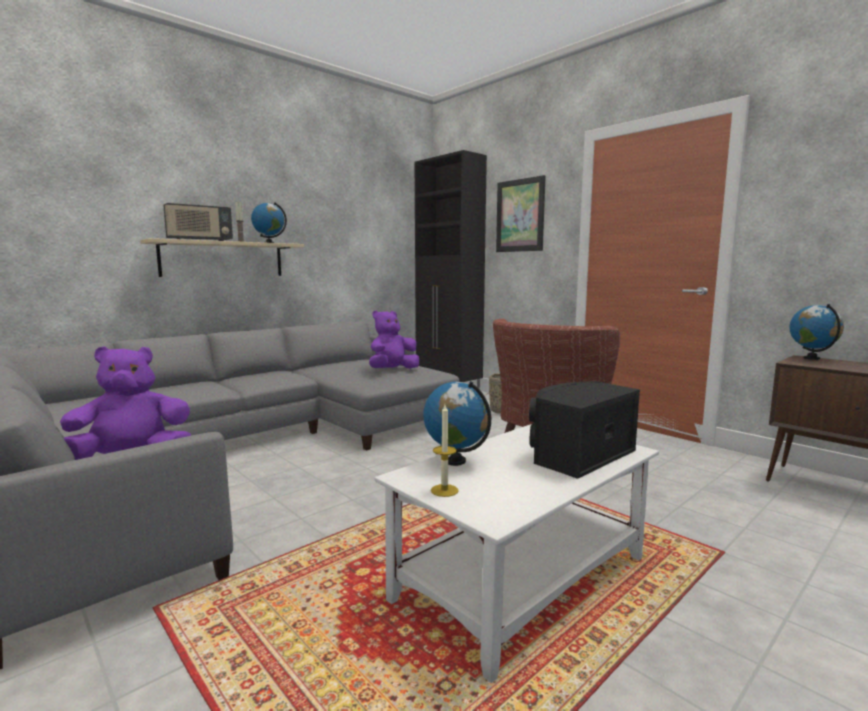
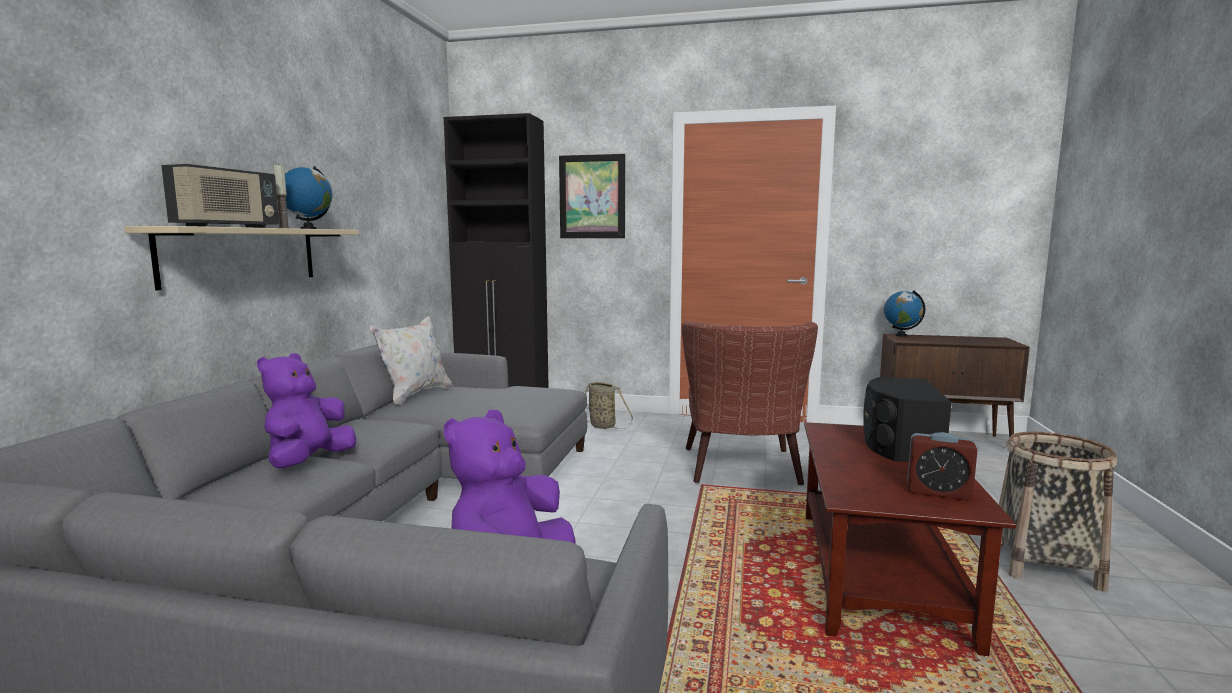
camera: 35 degrees left, 0 degrees up
(341, 362) = (415, 395): none -> white pillow
(392, 370) = (512, 396): purple plush toy -> purple plush toy (308, 462)
(444, 490) = (901, 501): candle -> none
(456, 461) = (845, 475): globe -> none
(498, 495) = (938, 492): none -> alarm clock
(523, 578) = (877, 573): white coffee table -> brown coffee table
(741, 647) = (1045, 565): none -> basket

